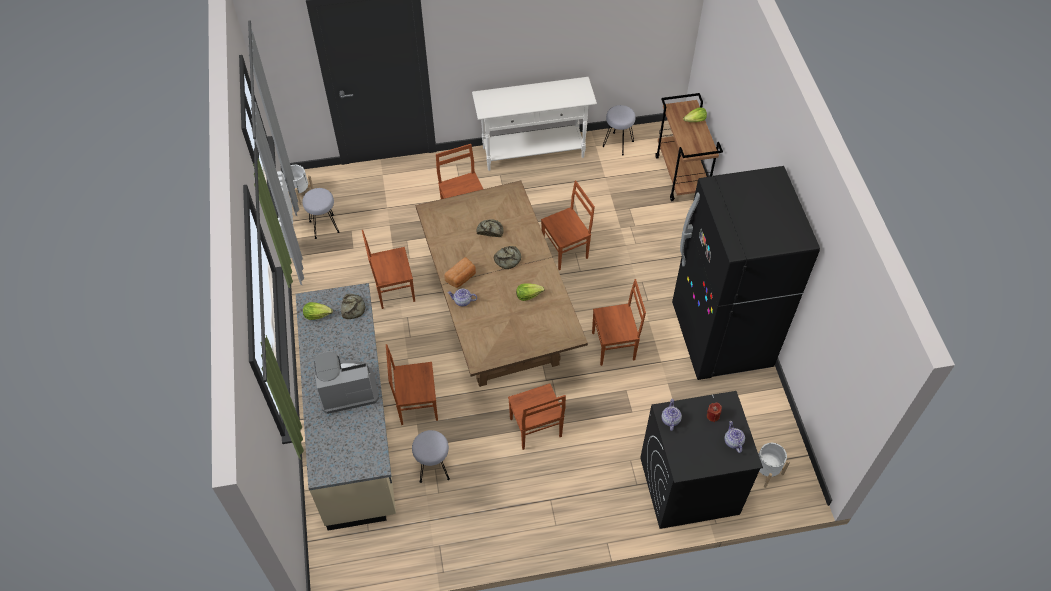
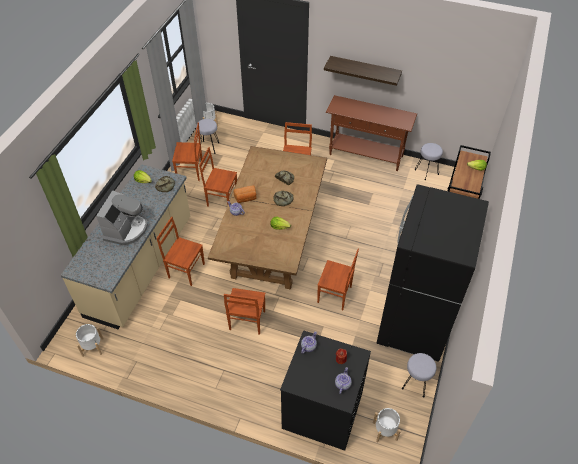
camera: 30 degrees right, 5 degrees down
(347, 389) = (126, 229): coffee machine -> coffee machine turned 90 degrees clockwise
(371, 558) = (93, 347): none -> white planter
(433, 468) = (167, 313): grey stool -> grey stool (415, 384)
(510, 47) = (364, 70): none -> shelf
(534, 152) = (366, 155): white console table -> brown console table
(565, 251) = (344, 222): brown chair -> brown chair (190, 172)

